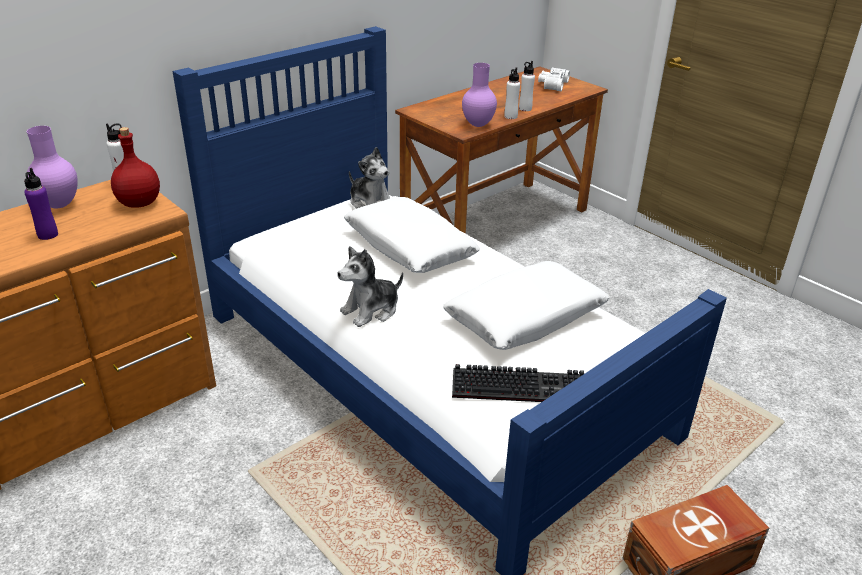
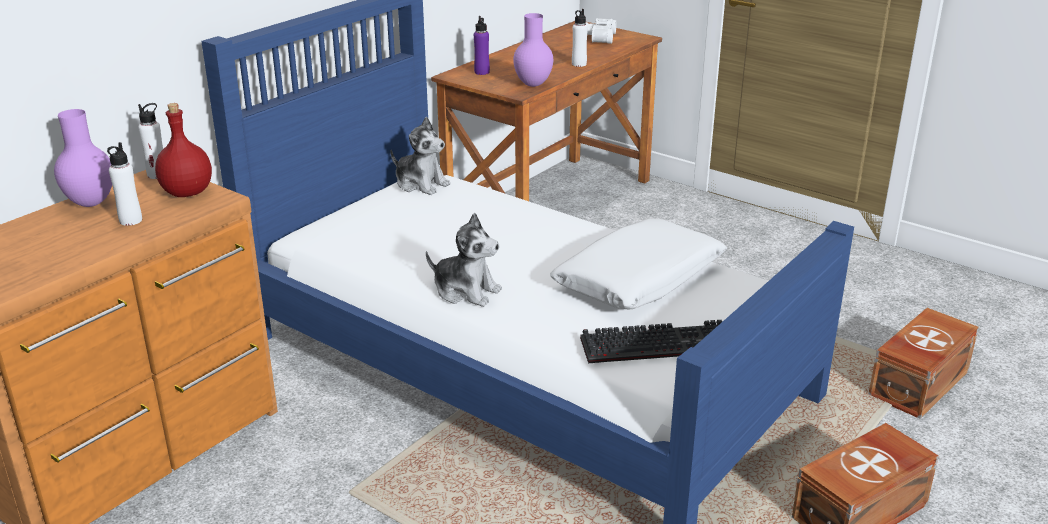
camera: 10 degrees left, 5 degrees down
(48, 235) = (95, 234): purple bottle -> purple bottle (482, 72)
(371, 310) = (466, 291): plush toy -> plush toy turned 105 degrees counterclockwise
(409, 247) = (484, 224): white pillow -> none
(510, 116) = (566, 73): white bottle -> white bottle (130, 220)
(776, 438) = (916, 383): none -> brown storage box

